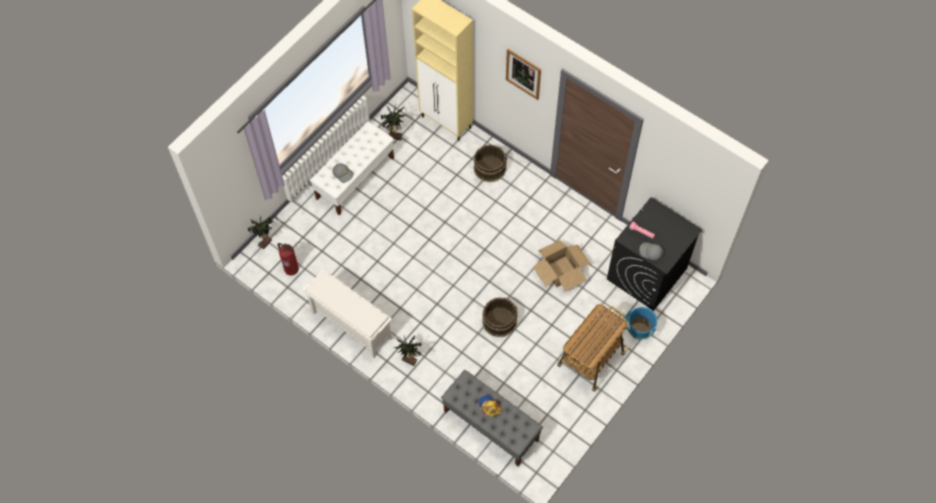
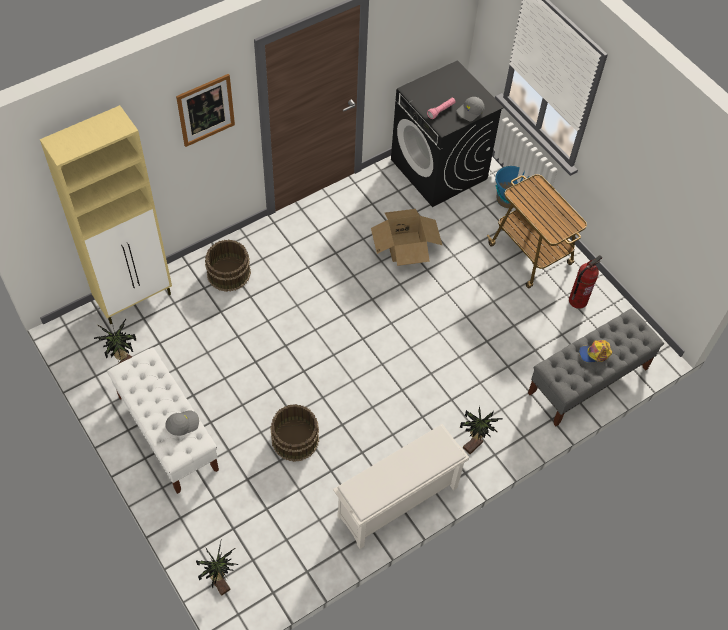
camera: 75 degrees left, 5 degrees down
(291, 269) = (279, 558): fire extinguisher -> fire extinguisher (577, 301)
(499, 321) = (450, 329): brown bucket -> brown bucket (294, 439)

